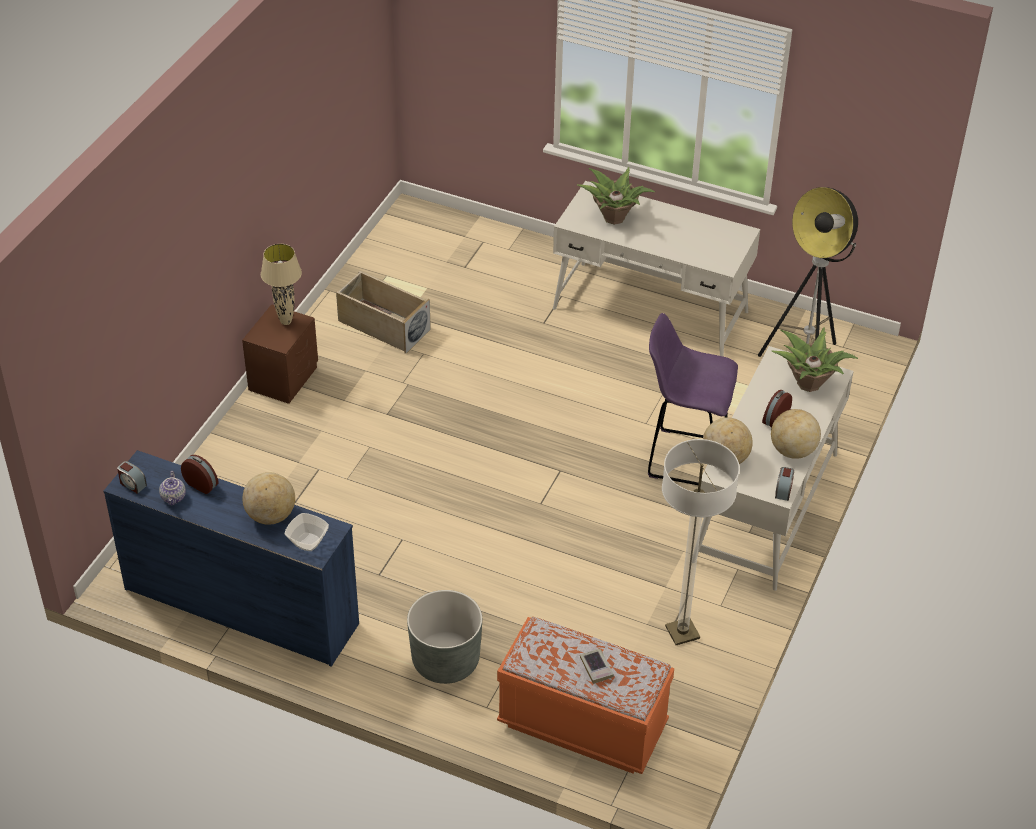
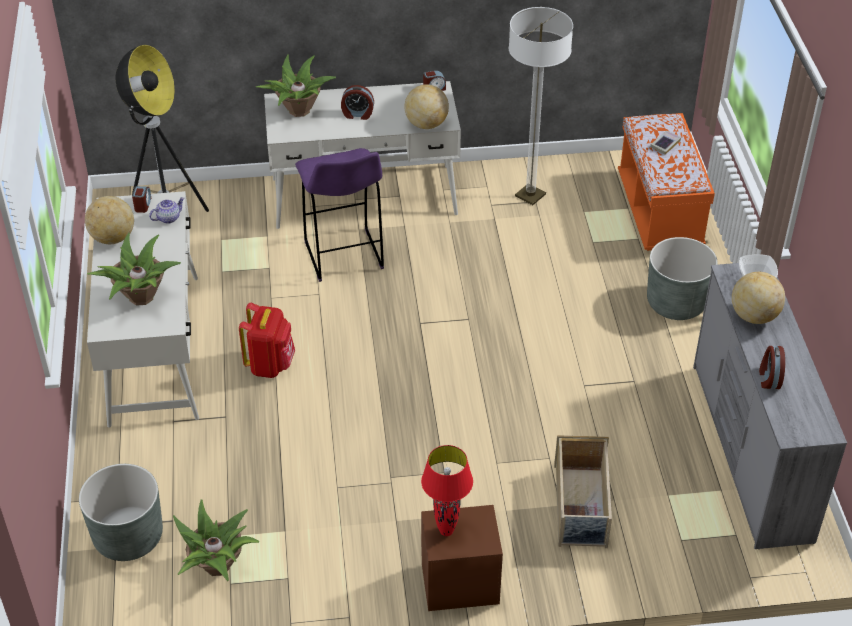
camera: 120 degrees left, 0 degrees up
(132, 484) = (819, 426): alarm clock -> alarm clock (143, 205)
(174, 497) = (802, 388): teapot -> teapot (168, 218)
(241, 605) = (749, 451): blue dresser -> grey dresser
(286, 322) = (446, 531): beige table lamp -> red table lamp
(383, 325) = (317, 542): beige storage box -> beige storage box (581, 507)
(406, 274) = (217, 566): none -> potted plant
(468, 244) = (128, 536): none -> grey planter
(581, 365) = (270, 364): none -> red backpack
(792, 451) = (386, 96): globe -> globe (113, 238)

